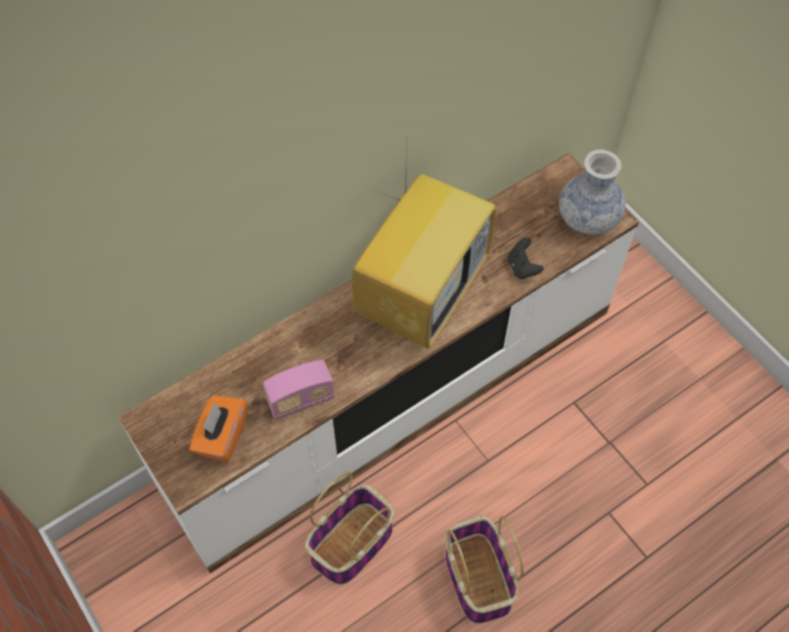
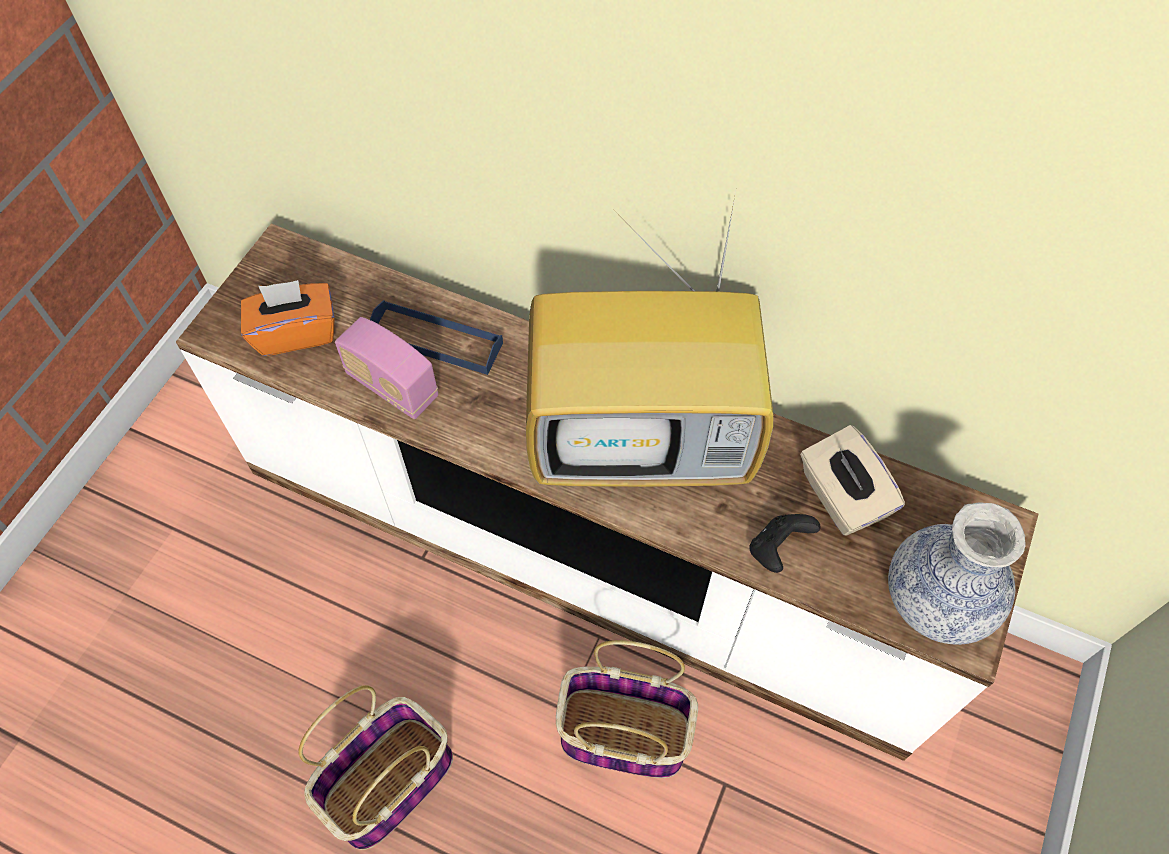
camera: 60 degrees right, 0 degrees up
(283, 362) = (435, 340): none -> blue tray
(351, 545) = (359, 604): basket -> basket (621, 734)
(511, 224) = (841, 497): none -> beige tissue box

